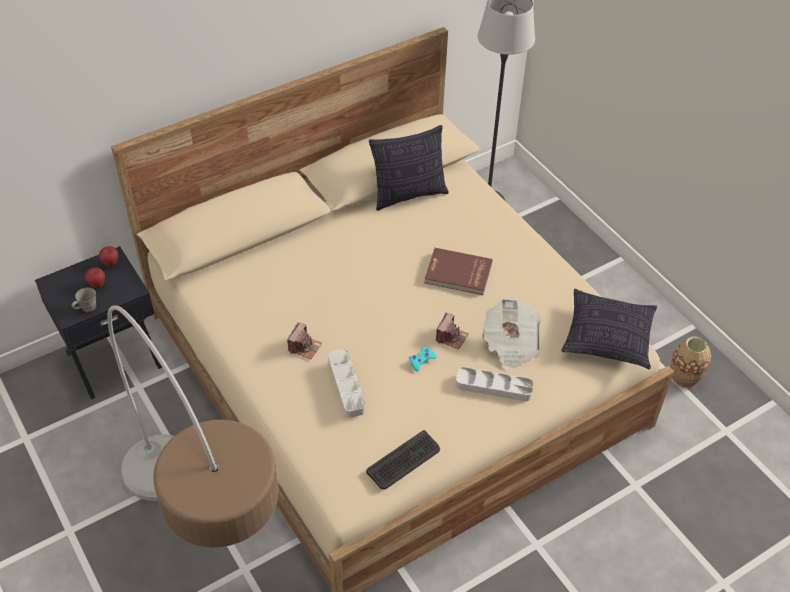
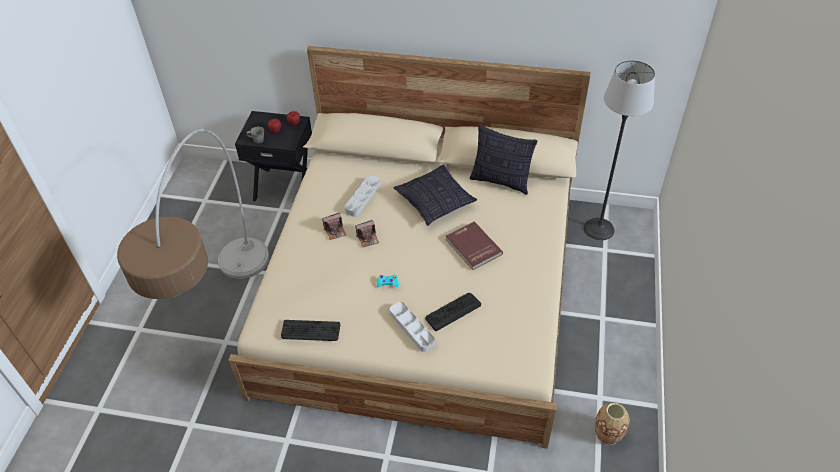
camera: 45 degrees right, 0 degrees up
(346, 385) = (329, 267): grey tray -> grey tray (363, 198)
(451, 337) = (423, 282): camera -> camera (368, 238)
(510, 345) = (453, 311): newspaper -> keyboard
(608, 338) = (522, 352): pillow -> pillow (435, 202)

